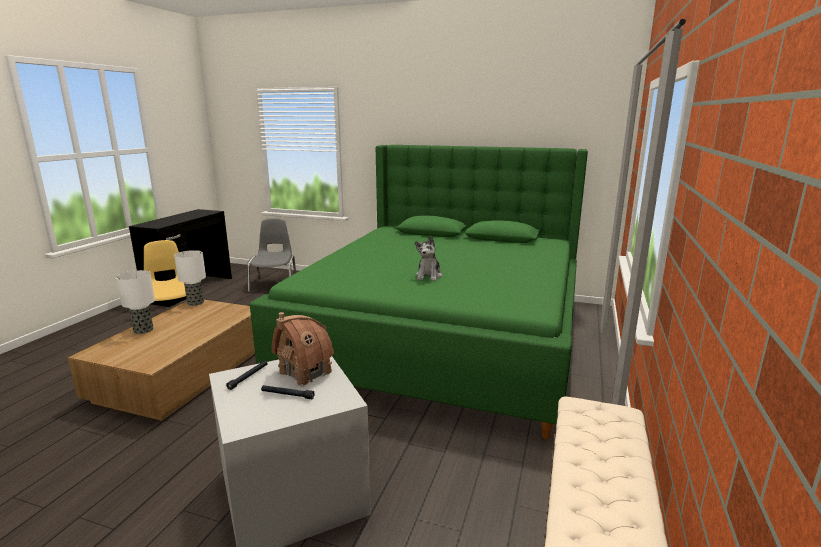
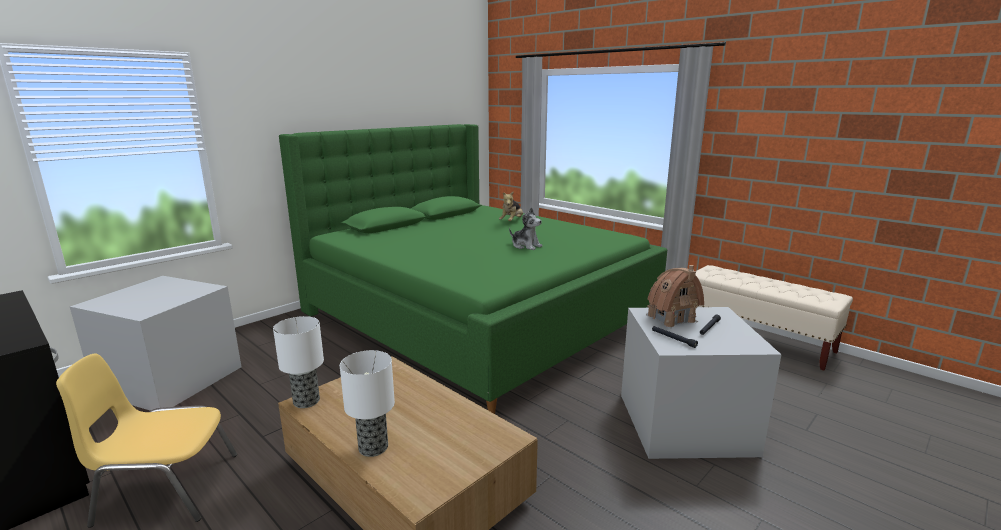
camera: 65 degrees left, 0 degrees up
(274, 284) = (171, 379): grey chair -> grey storage box
(512, 259) = (512, 222): none -> plush toy

